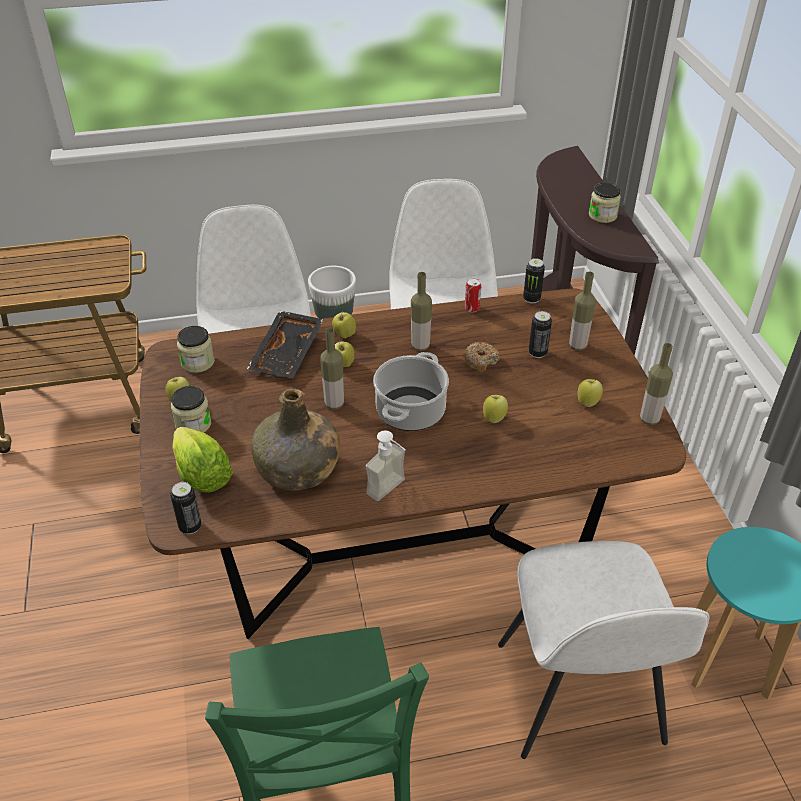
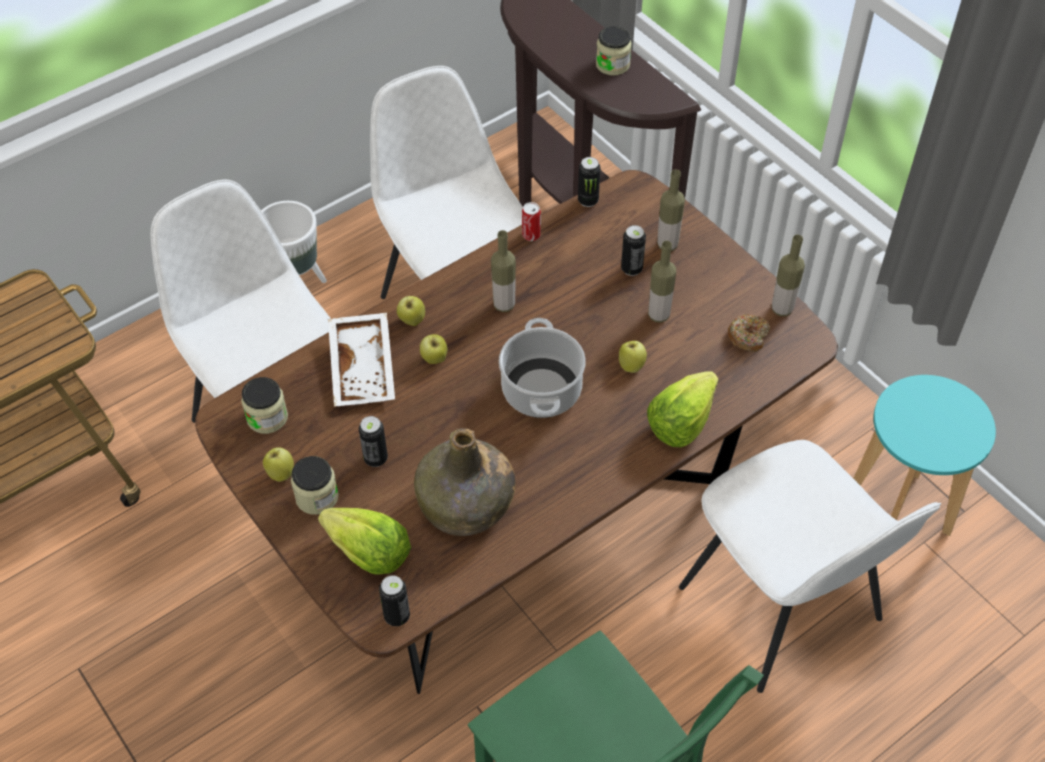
camera: 25 degrees left, 10 degrees up
(253, 414) = (375, 458): none -> can
(288, 353) = (364, 368): black tray -> white tray
(334, 404) = (455, 412): bottle -> bottle (658, 315)
(392, 491) = (578, 491): soap dispenser -> none
(480, 361) = (578, 300): donut -> donut (748, 336)
(510, 472) = (681, 423): none -> lettuce
(588, 402) = (713, 311): apple -> none

